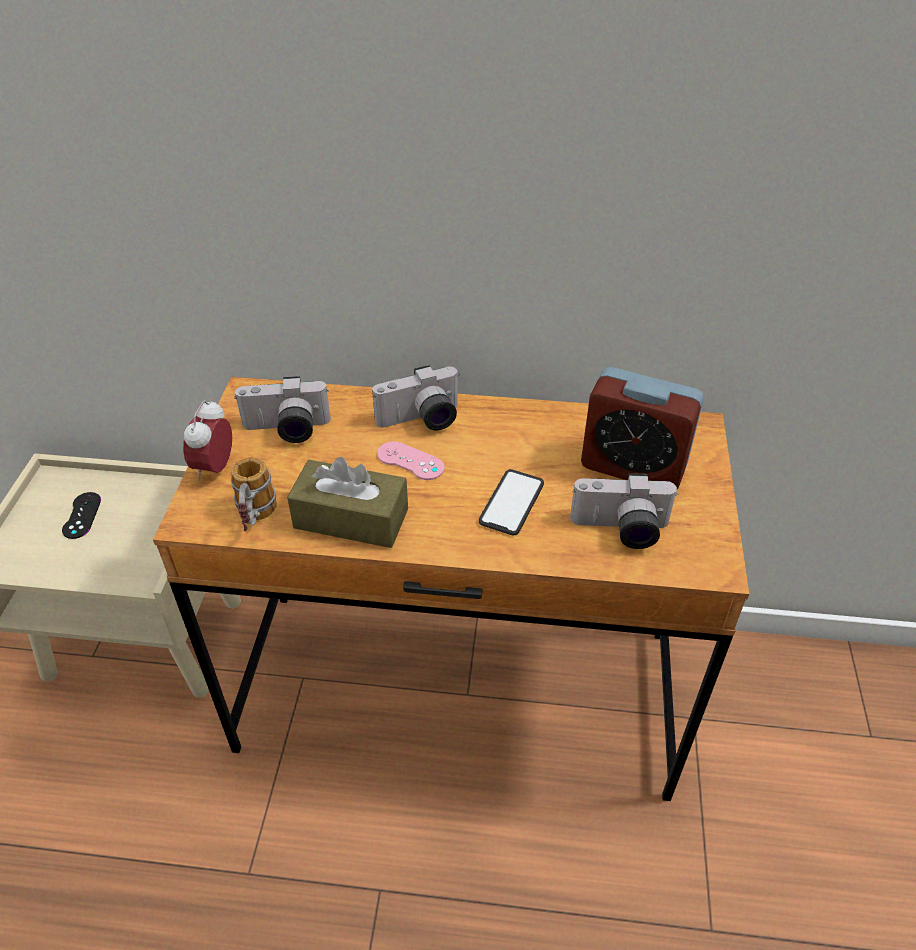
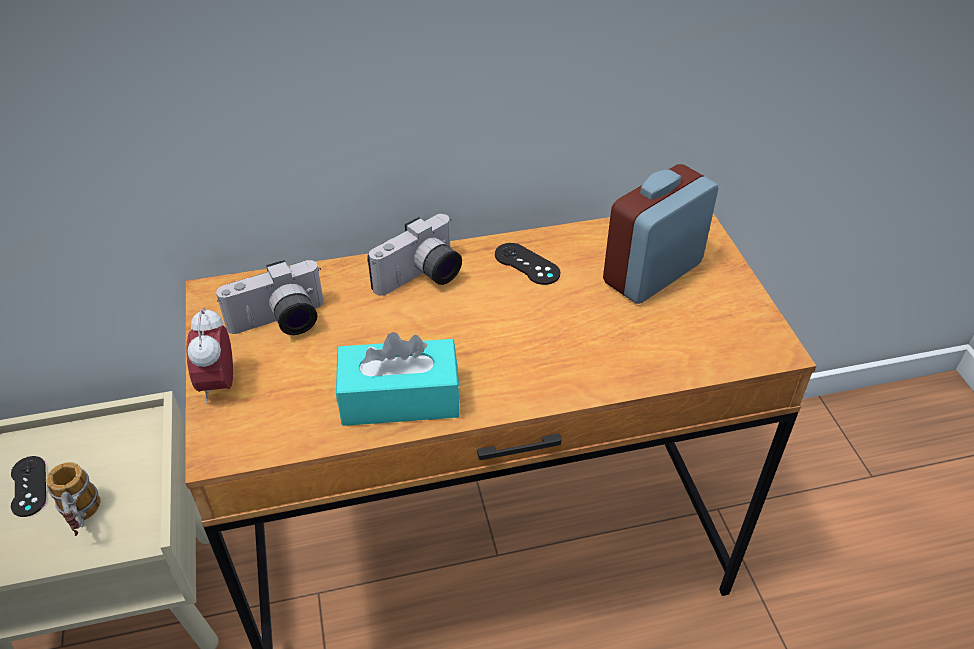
camera: 20 degrees left, 0 degrees up
(255, 520) = (296, 429): mug -> mug (83, 520)
(351, 518) = (400, 398): brown tissue box -> turquoise tissue box
(410, 461) = (431, 322): pink game controller -> none
(511, 503) = (556, 338): phone -> none
(520, 430) = (527, 264): none -> black game controller
(620, 531) = (673, 338): camera -> none
(633, 466) = (652, 273): alarm clock -> alarm clock turned 135 degrees clockwise

